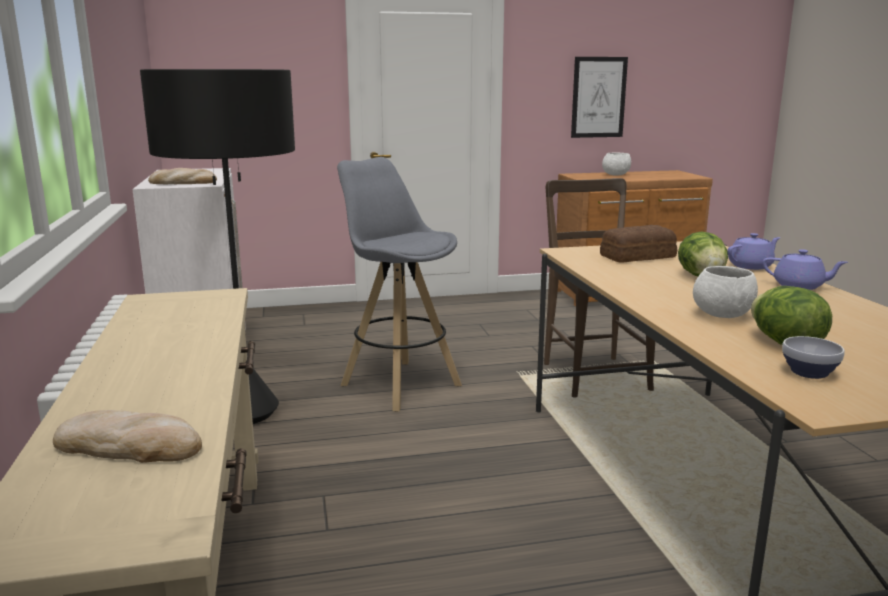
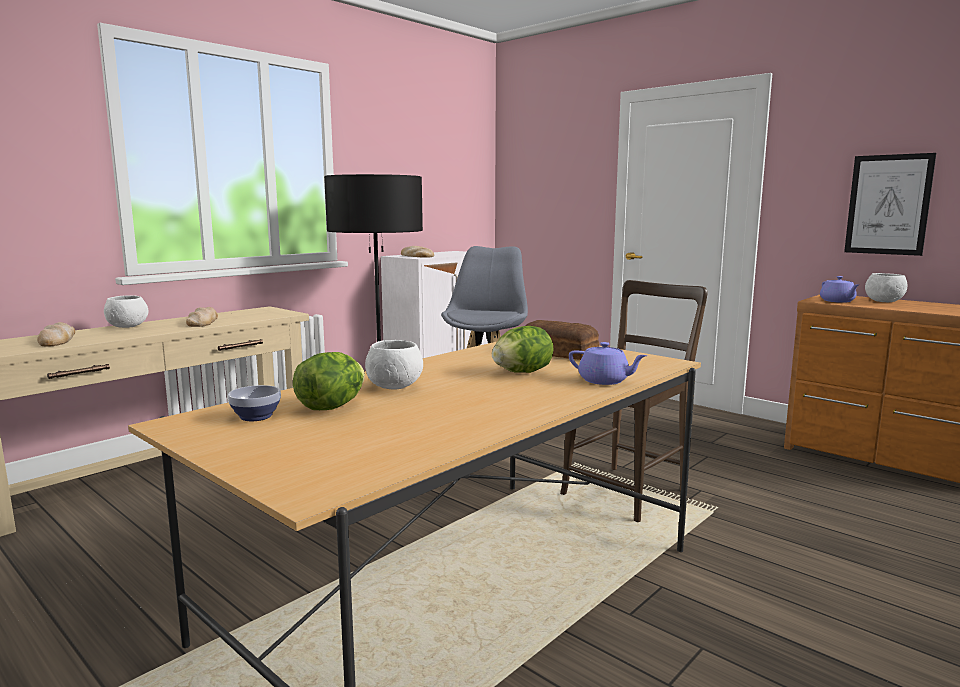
camera: 55 degrees right, 5 degrees down
(107, 386) = (127, 327): none -> white bowl
(179, 339) = (202, 321): none -> bread
(799, 286) = (552, 399): purple teapot -> purple teapot (837, 301)

